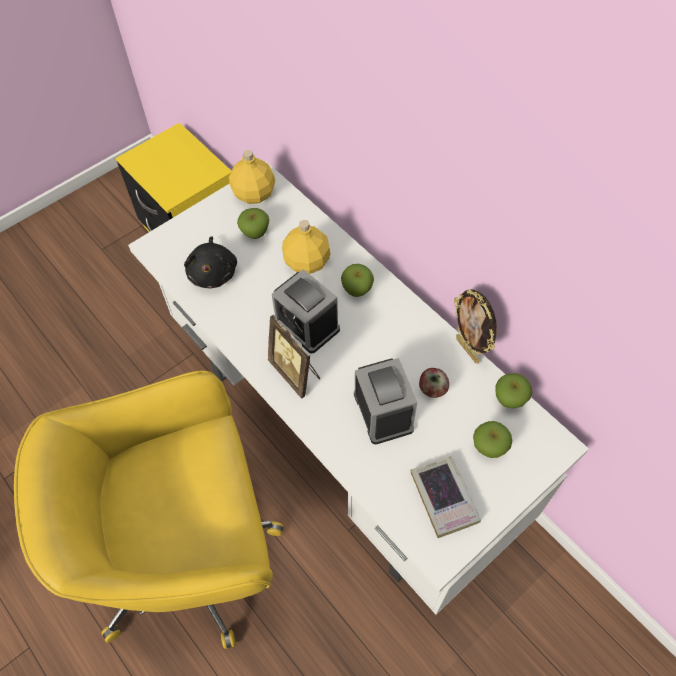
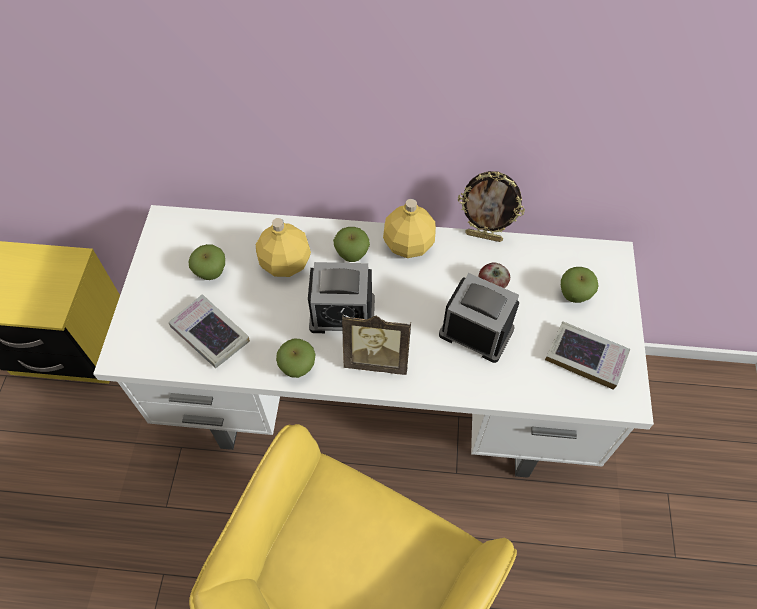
camera: 45 degrees left, 0 degrees up
(213, 273) = (210, 334): black plush toy -> book
(253, 193) = (171, 240): yellow bottle -> yellow bottle (407, 245)
(509, 399) = (549, 249): apple -> apple (298, 367)

